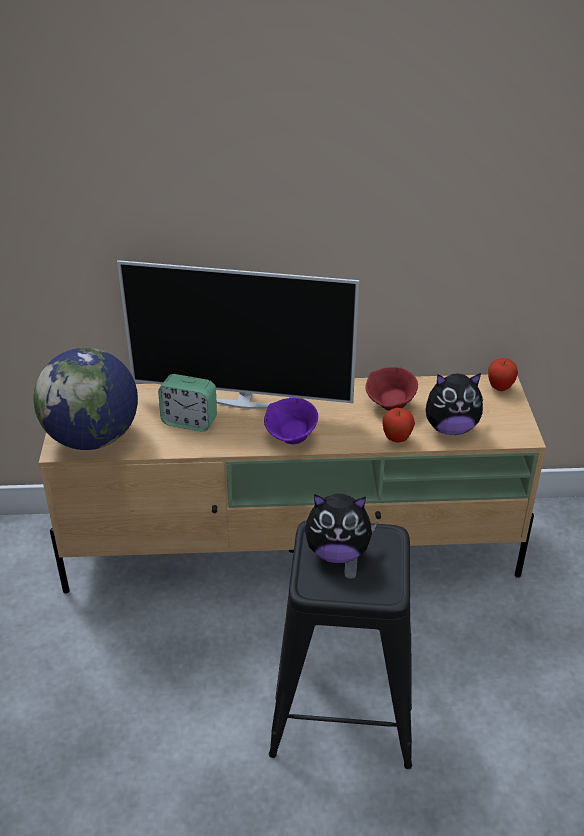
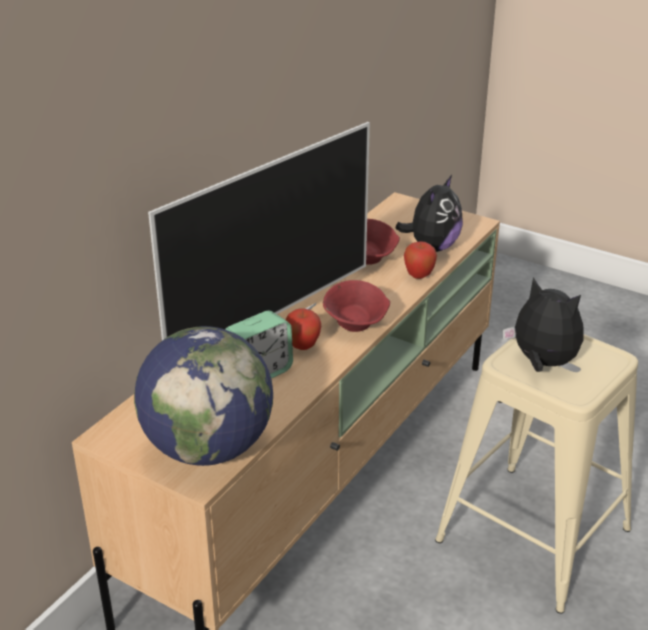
camera: 55 degrees left, 5 degrees down
(291, 438) = (356, 326): purple bowl -> red bowl
(337, 552) = (542, 363): plush toy -> plush toy turned 90 degrees counterclockwise
(343, 703) = (533, 535): black stool -> beige stool
(500, 388) = (405, 206): apple -> apple (303, 346)

